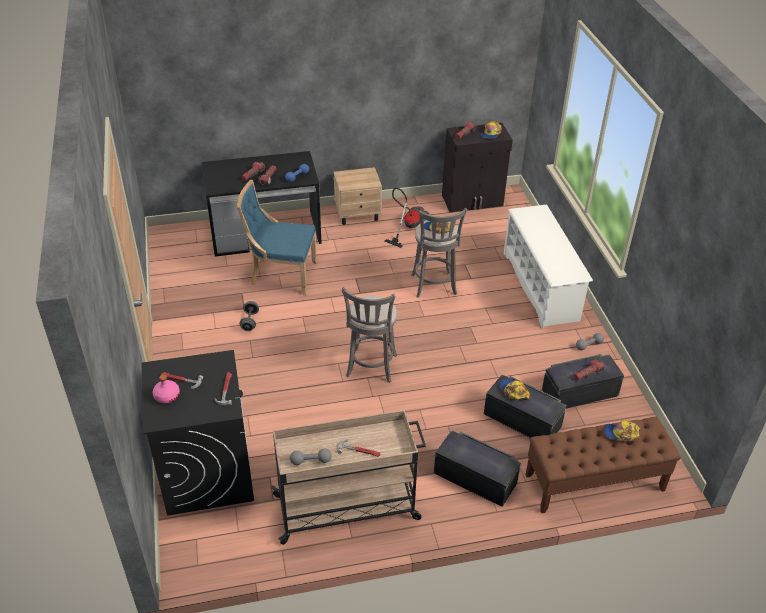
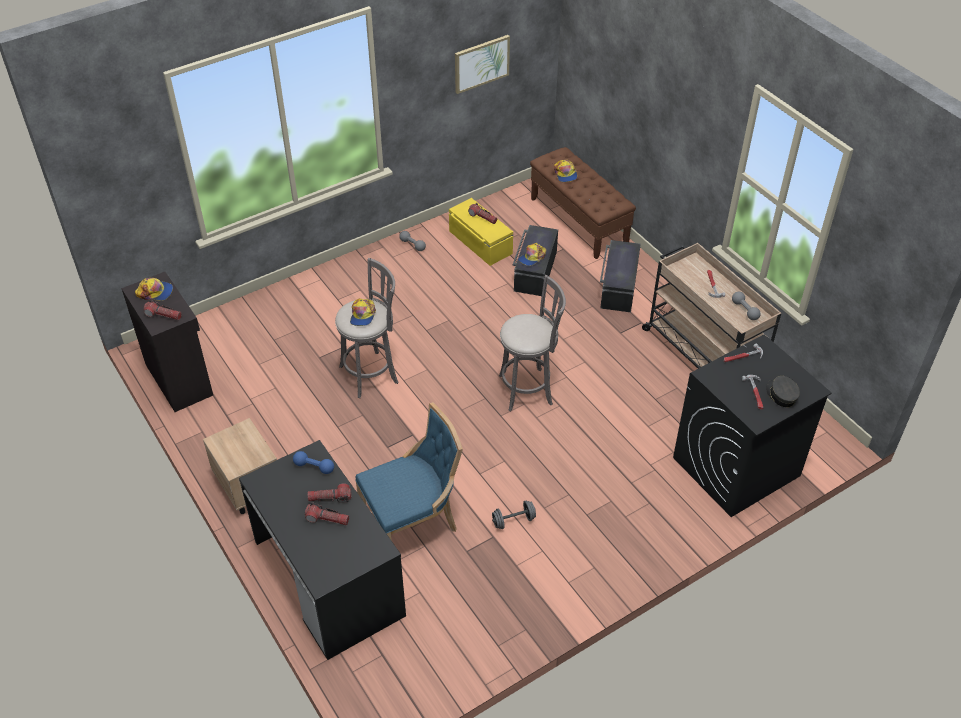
camera: 110 degrees left, 5 degrees up
(166, 396) = (781, 395): pink bottle -> grey cap
(281, 275) = (413, 523): blue chair -> blue chair turned 105 degrees counterclockwise
(408, 227) = (260, 427): vacuum cleaner -> none
(540, 286) = (334, 290): white shoe rack -> none
(579, 392) = (479, 242): black storage box -> yellow storage box
(697, 282) = (481, 63): none -> picture

